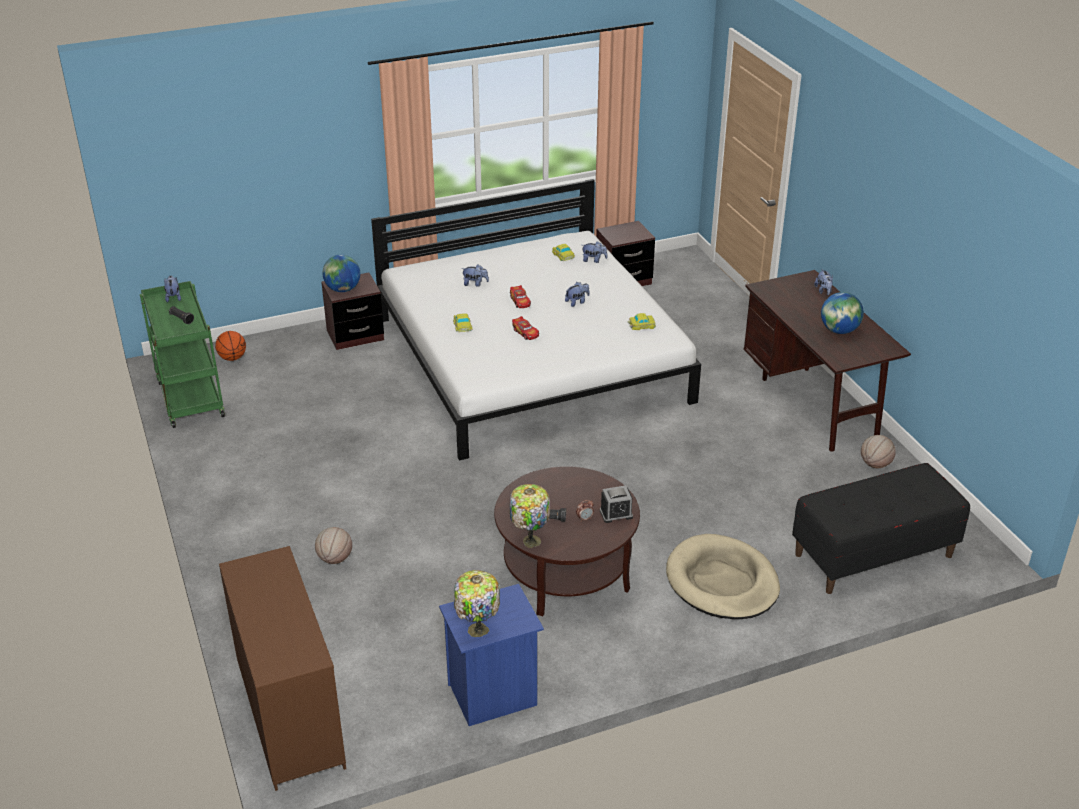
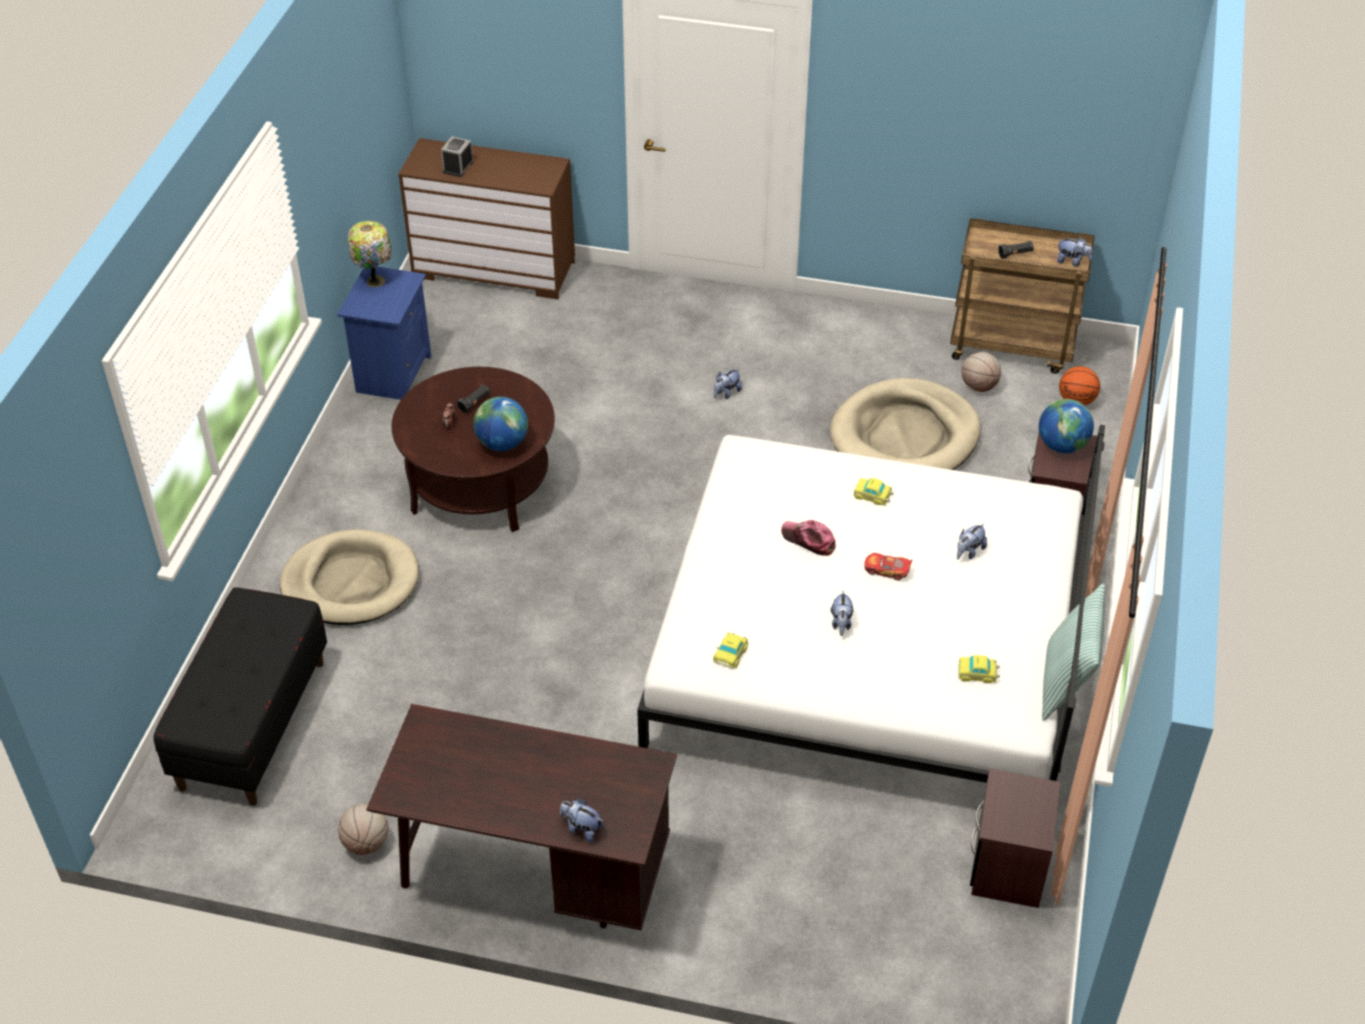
camera: 125 degrees right, 10 degrees up
(189, 398) = (1012, 346): green cart -> brown cart
(330, 408) = (904, 437): none -> beige dog bed
(335, 559) = (649, 352): basketball -> basketball (979, 386)
(526, 333) = (808, 540): toy car -> cap
(530, 540) = (461, 378): table lamp -> none
(538, 235) = (1066, 683): none -> pillow
(594, 260) = (941, 702): plush toy -> plush toy (726, 393)
(616, 514) = (433, 448): alarm clock -> alarm clock (458, 167)
(839, 330) = (481, 772): globe -> globe (502, 443)

